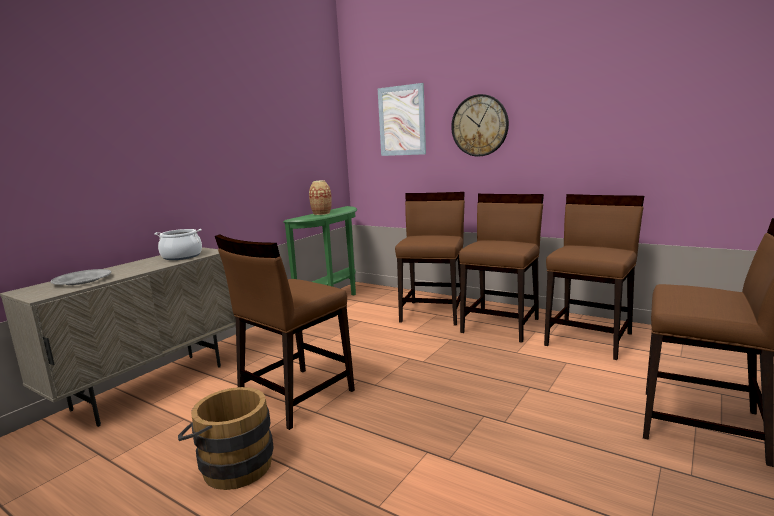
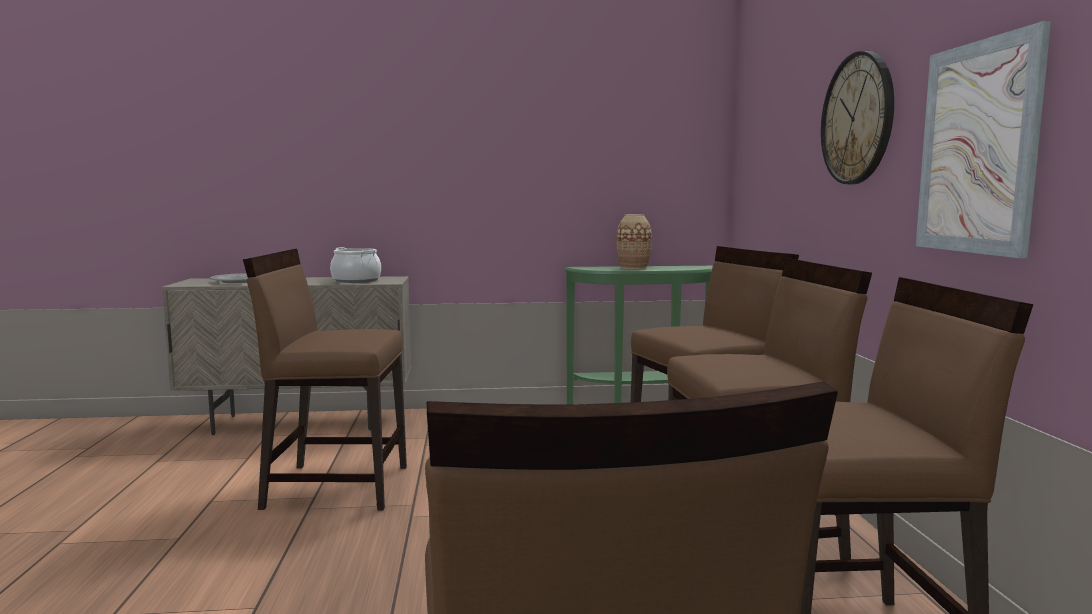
camera: 50 degrees right, 5 degrees down
(231, 465) = (169, 510): brown bucket -> none
(402, 121) = (778, 116): picture -> picture (977, 148)

